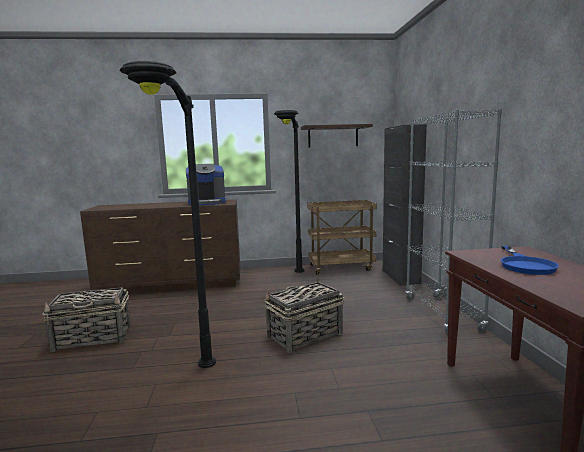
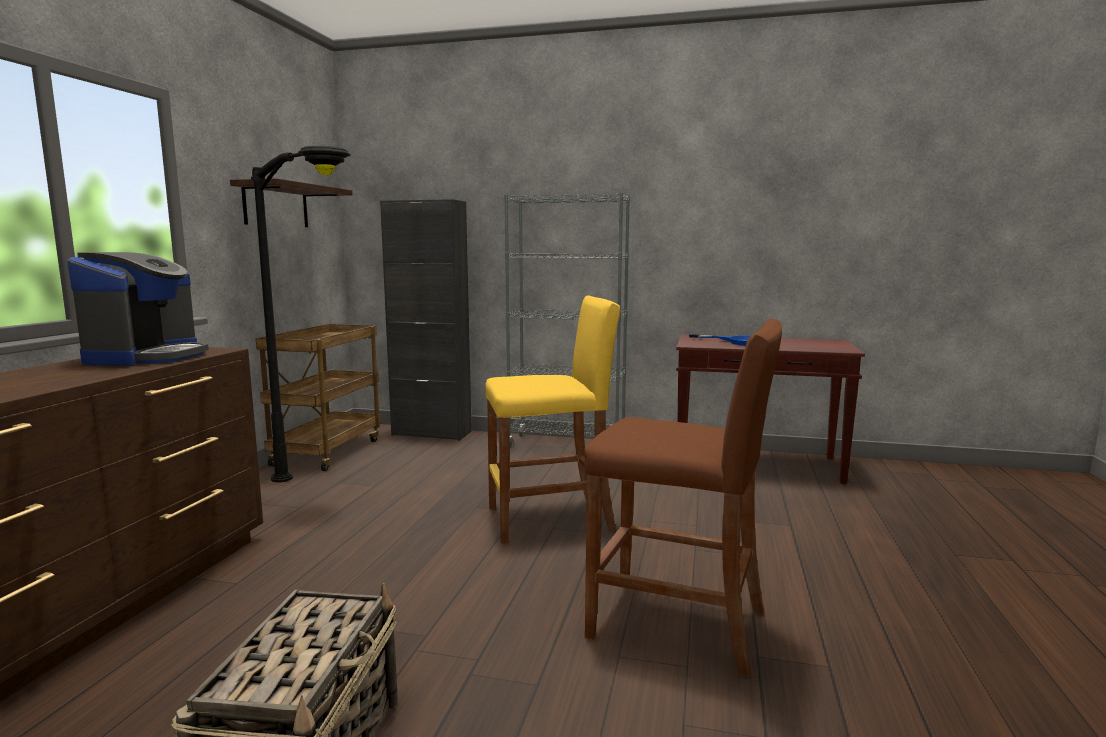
camera: 70 degrees left, 0 degrees up
(189, 398) = (678, 624): black floor lamp -> brown stool
(304, 335) = (550, 519): basket -> yellow stool

